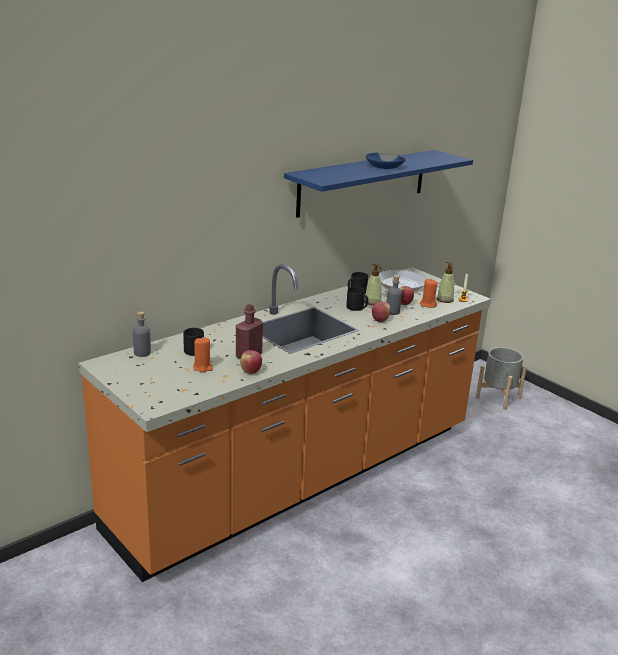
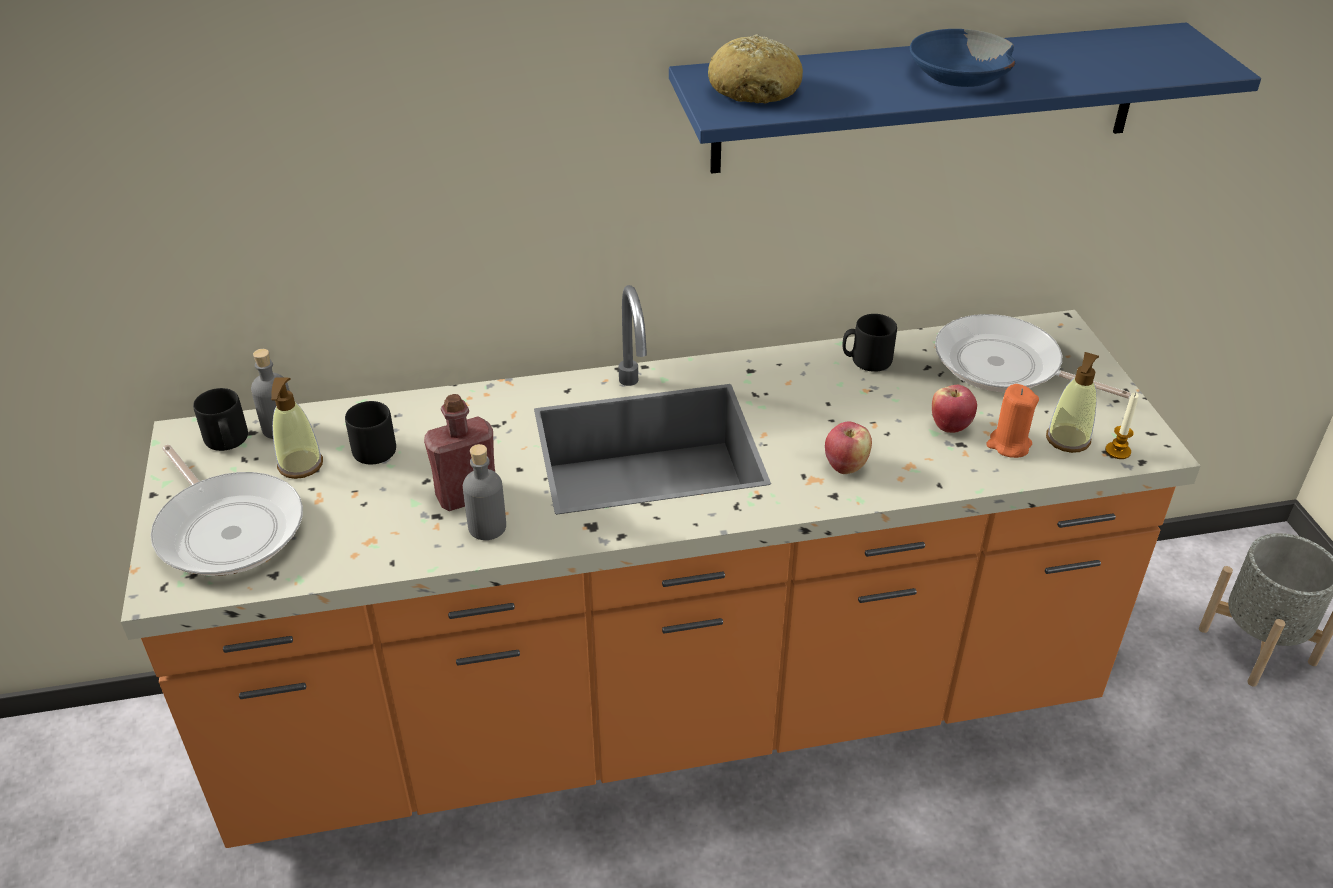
camera: 30 degrees right, 15 degrees up
(158, 385) = (228, 528): none -> frying pan
(203, 367) = (350, 503): orange candle -> none
(250, 371) = (429, 544): apple -> none
(324, 175) = (755, 90): none -> bread
(357, 308) = (824, 412): black mug -> black mug (227, 441)
(372, 302) = (877, 403): soap dispenser -> soap dispenser (300, 465)
(392, 312) = (899, 446): grey bottle -> grey bottle (487, 527)

